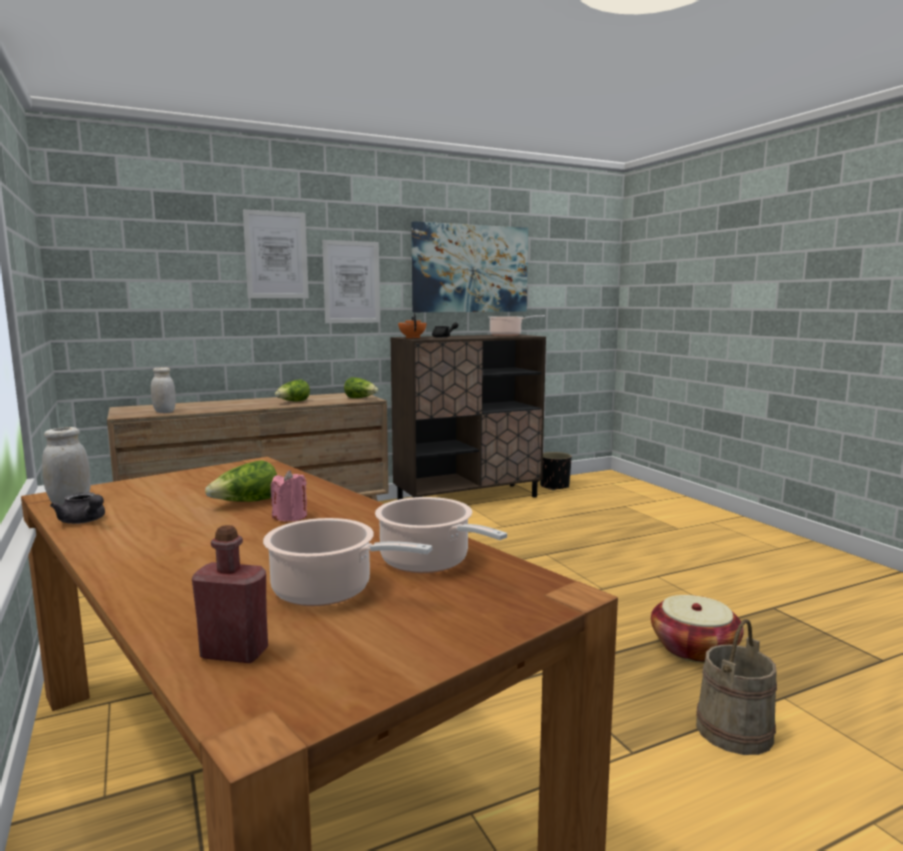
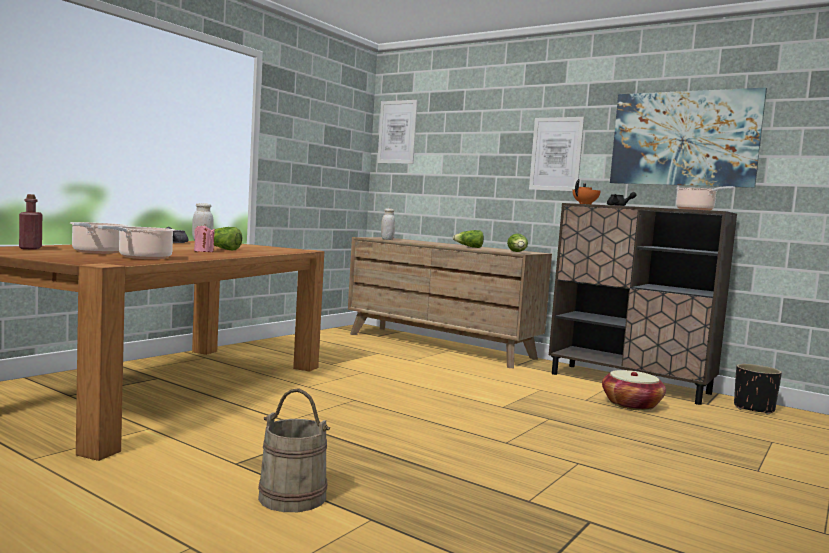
camera: 60 degrees right, 5 degrees down
(276, 255) = (499, 132): picture -> picture (397, 132)
(694, 648) = (427, 481): basket -> basket (631, 405)

